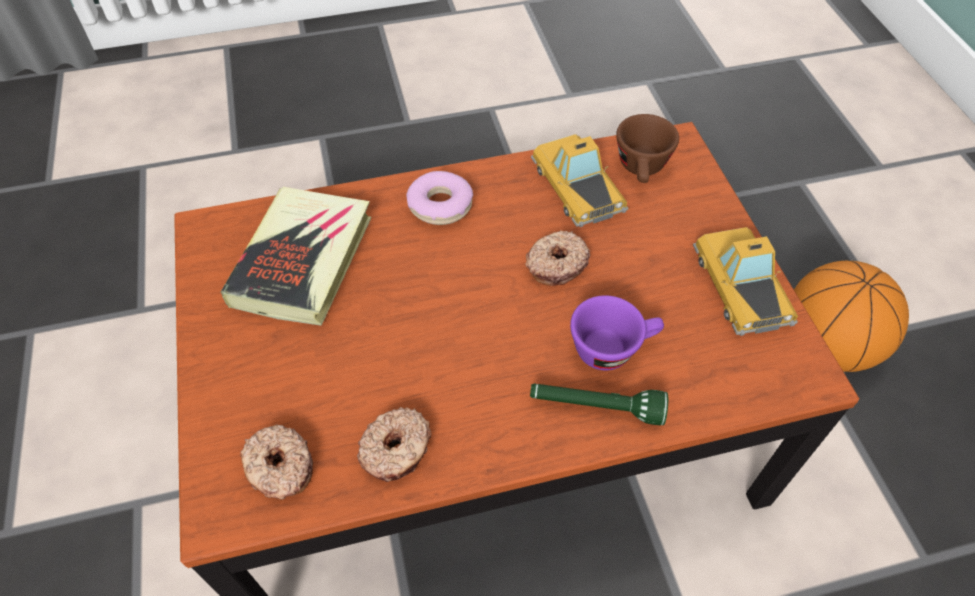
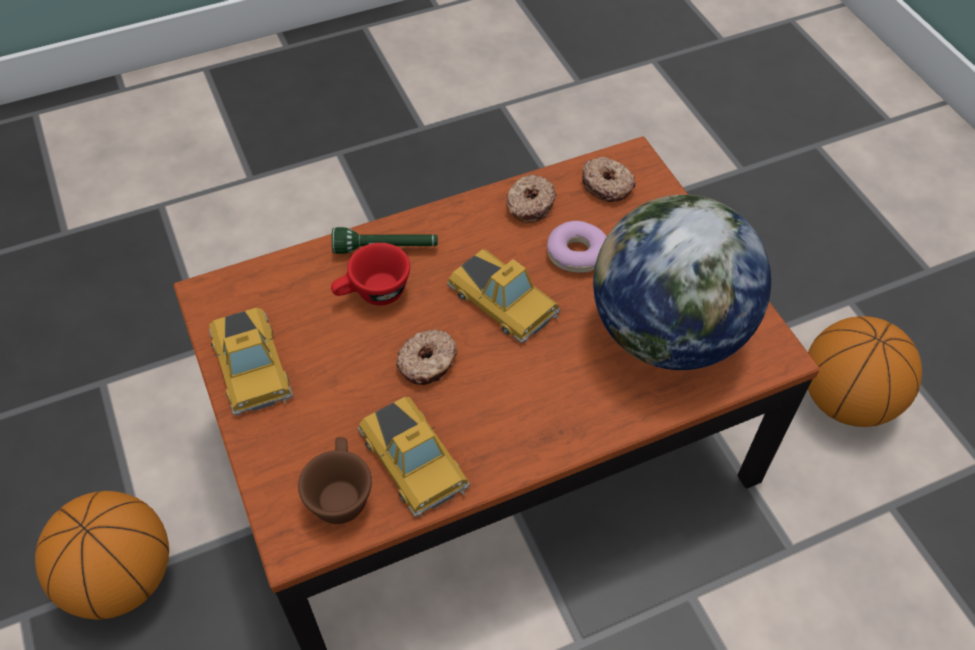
camera: 170 degrees right, 0 degrees up
(106, 410) = (845, 400): none -> basketball
(303, 260) = (666, 334): book -> globe
(440, 205) = (556, 412): donut -> donut (577, 254)
(463, 319) = (504, 301): none -> toy car
(612, 347) = (373, 294): purple cup -> red cup

